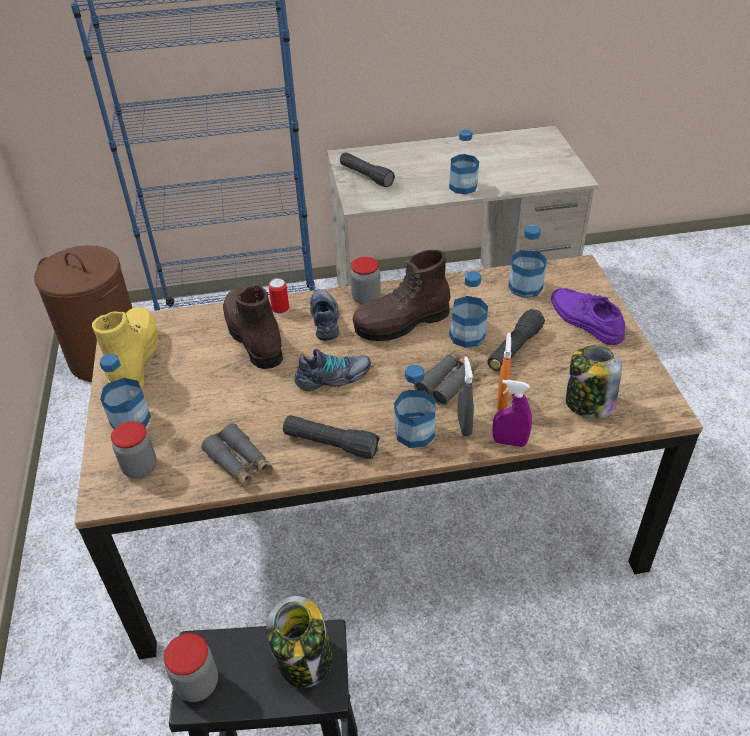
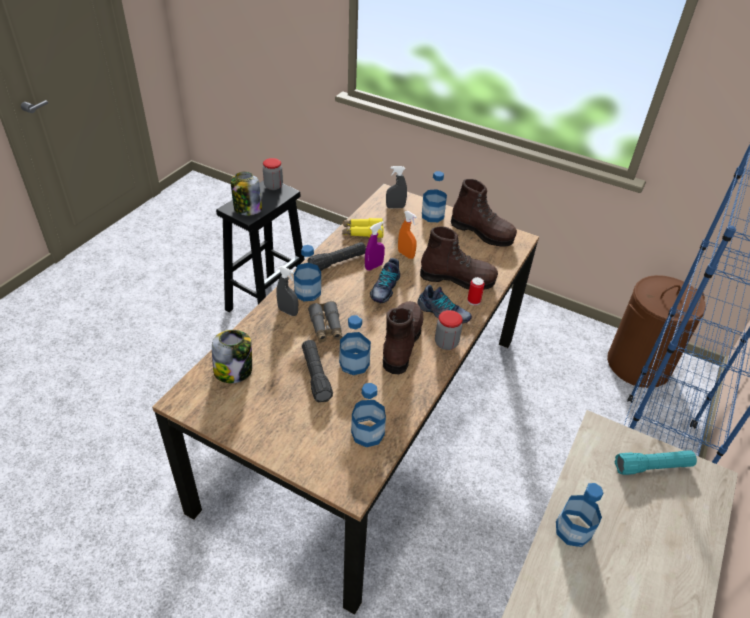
camera: 125 degrees right, 0 degrees up
(134, 360) = (482, 233): yellow boot -> brown boot
(140, 468) = (395, 207): jar -> grey spray bottle
(239, 463) = (362, 232): grey binoculars -> yellow binoculars
(366, 176) = (652, 467): black flashlight -> turquoise flashlight
(502, 401) = (284, 338): orange spray bottle -> orange spray bottle (406, 254)
(509, 442) = (255, 319): purple spray bottle -> purple spray bottle (374, 266)
(584, 320) = (296, 435): purple shoe -> none

